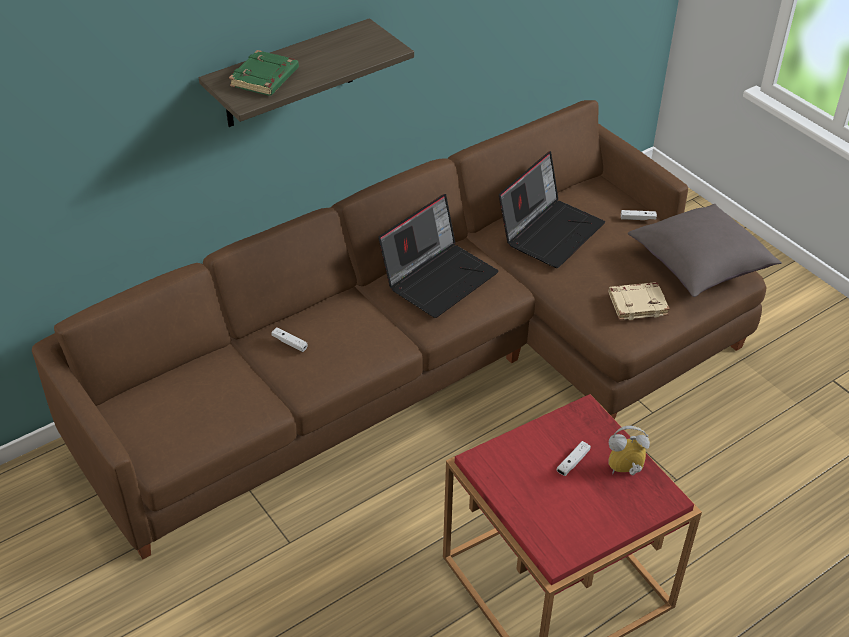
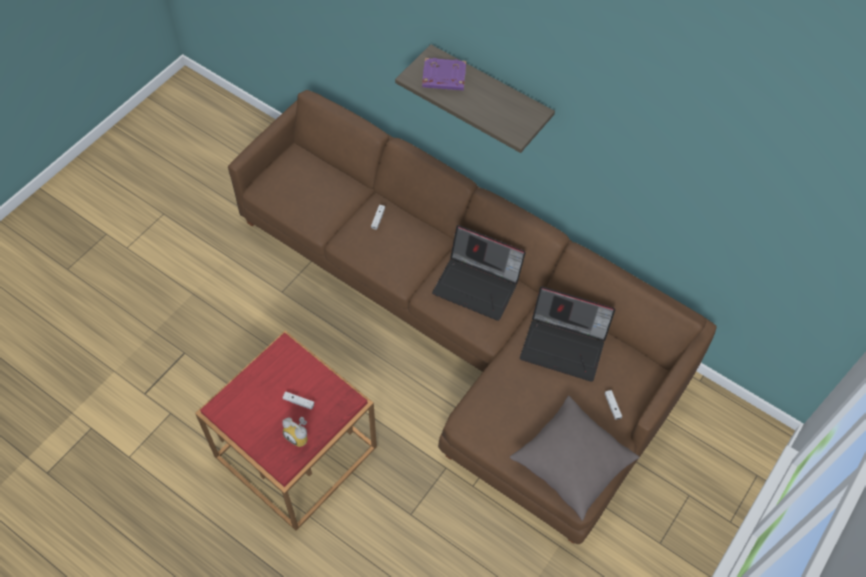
camera: 70 degrees right, 15 degrees up
(265, 79) = (443, 78): green book -> purple book
(625, 472) = (299, 436): alarm clock -> alarm clock turned 150 degrees clockwise
(638, 304) = (504, 424): beige book -> none

